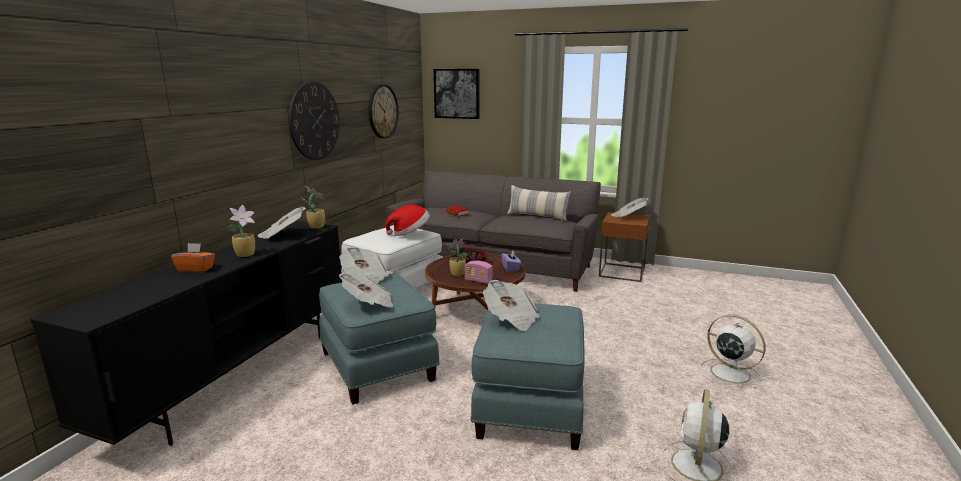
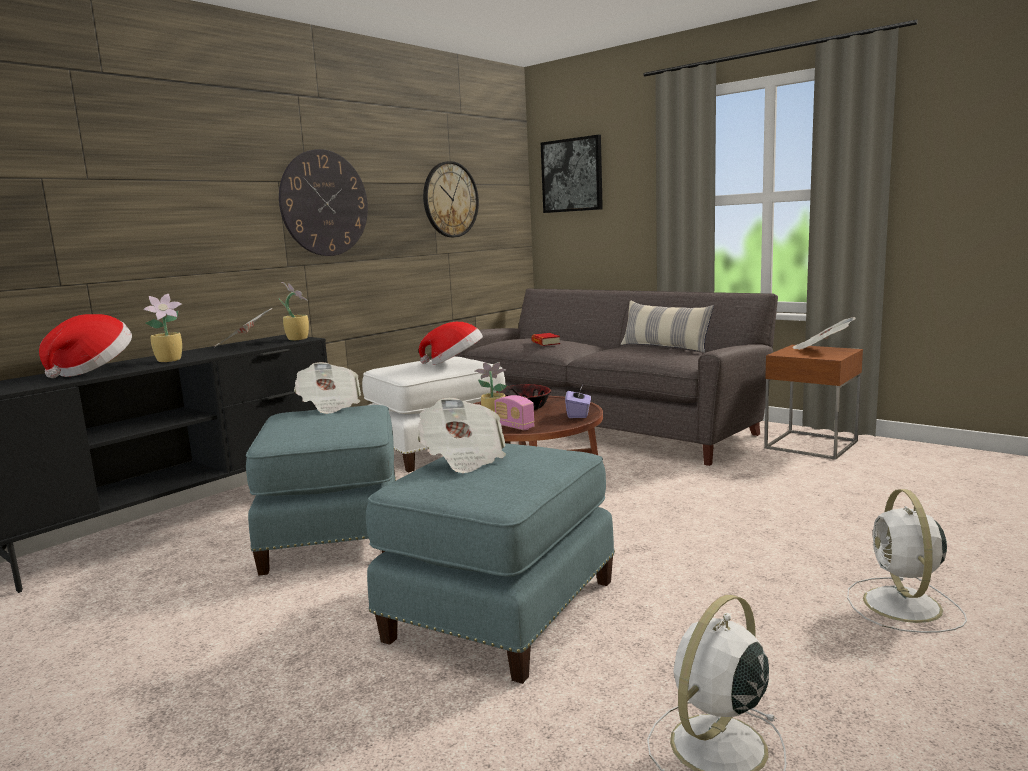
camera: 20 degrees right, 5 degrees down
(196, 269) = (93, 371): orange tissue box -> hat
(368, 303) = (297, 431): newspaper -> none
(728, 372) = (903, 606): white fan -> white fan turned 150 degrees counterclockwise

